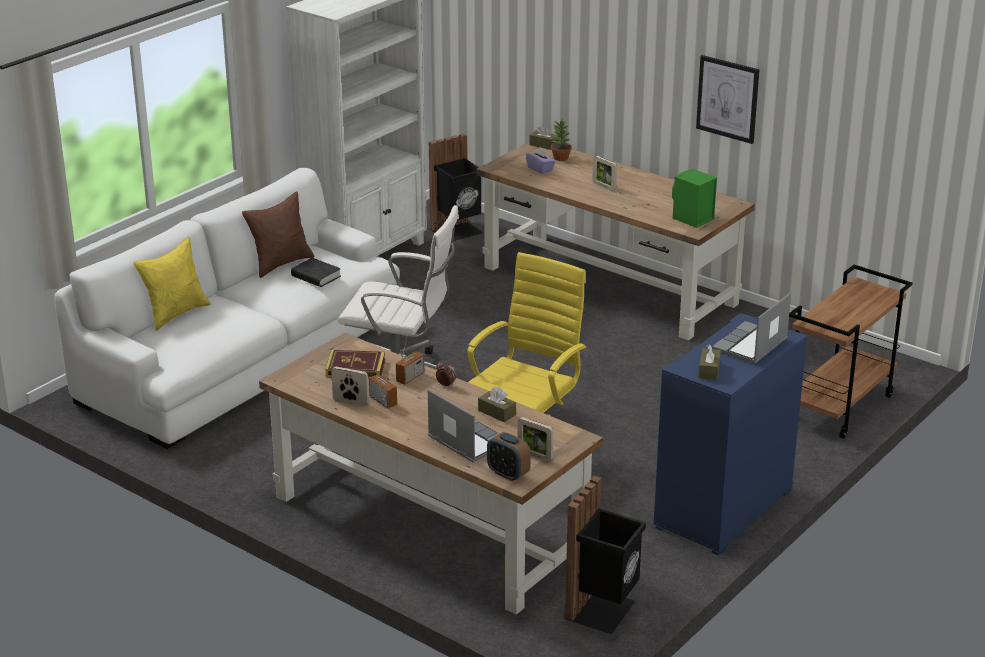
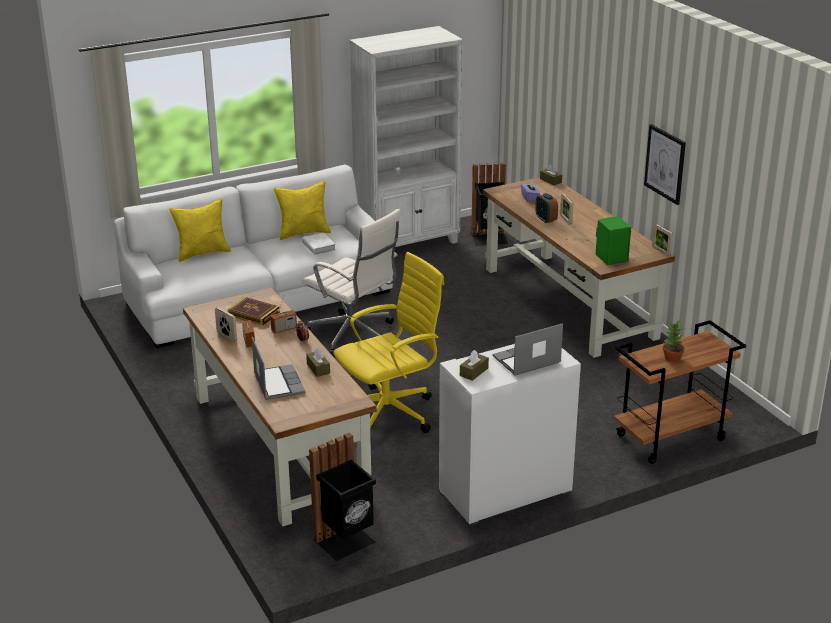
camera: 25 degrees right, 0 degrees up
(280, 264) = (303, 233): brown pillow -> yellow pillow
(316, 276) = (318, 247): black book -> white book
(508, 474) = (282, 414): alarm clock -> alarm clock (546, 219)
(535, 456) = (313, 406): picture frame -> picture frame (661, 251)
(560, 158) = (554, 192): potted plant -> potted plant (672, 358)
(724, 509) = (505, 493): blue cabinet -> white cabinet

